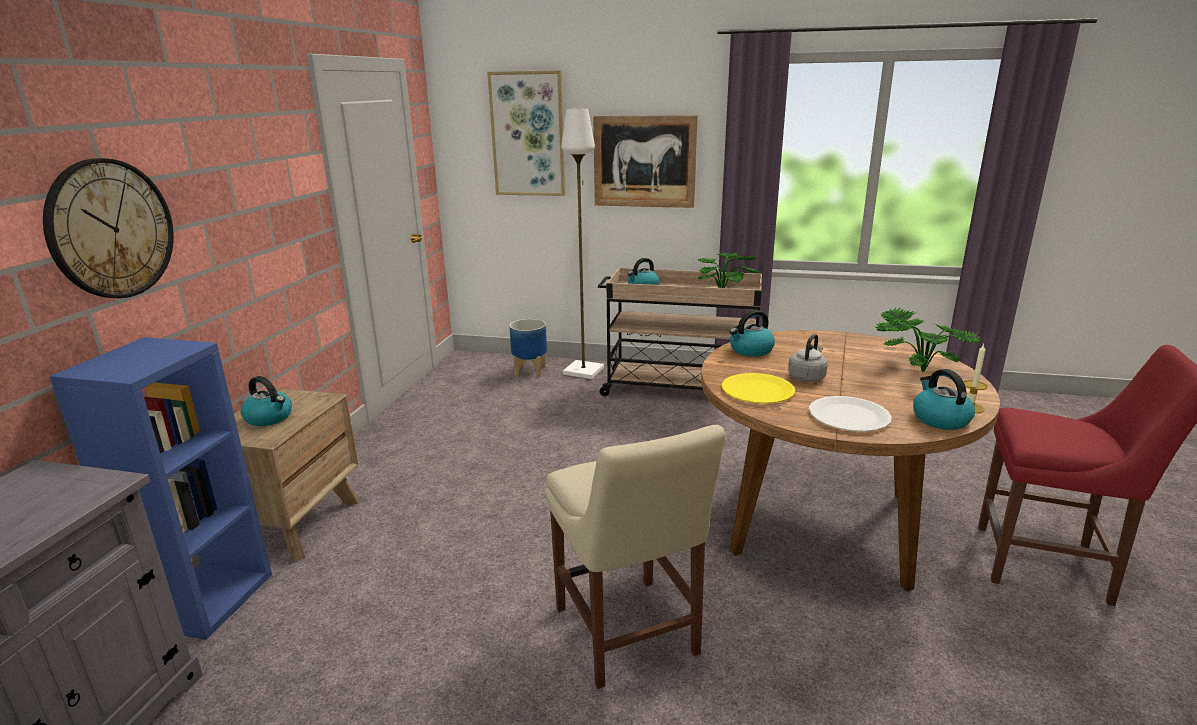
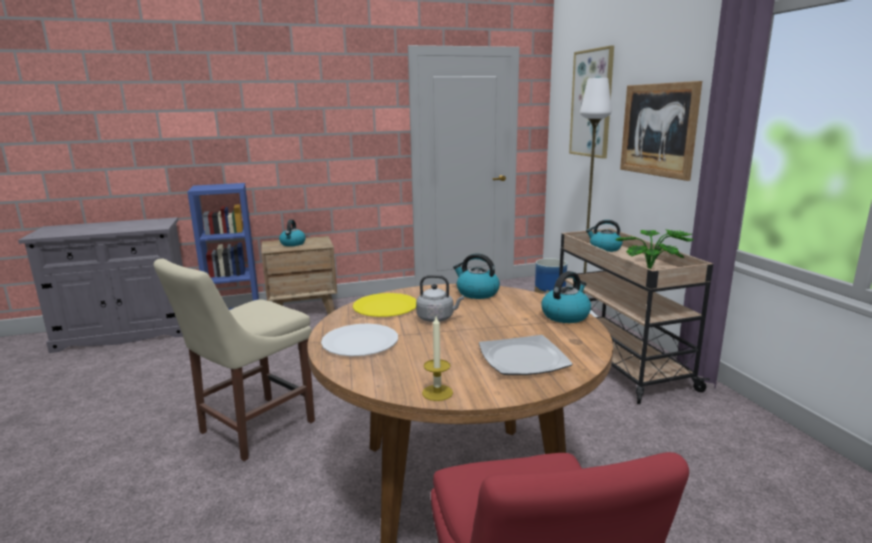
camera: 60 degrees right, 5 degrees down
(111, 229) = (239, 129): wall clock -> none
(917, 369) = (524, 359): potted plant -> plate
(939, 419) = (388, 379): kettle -> kettle (565, 315)

